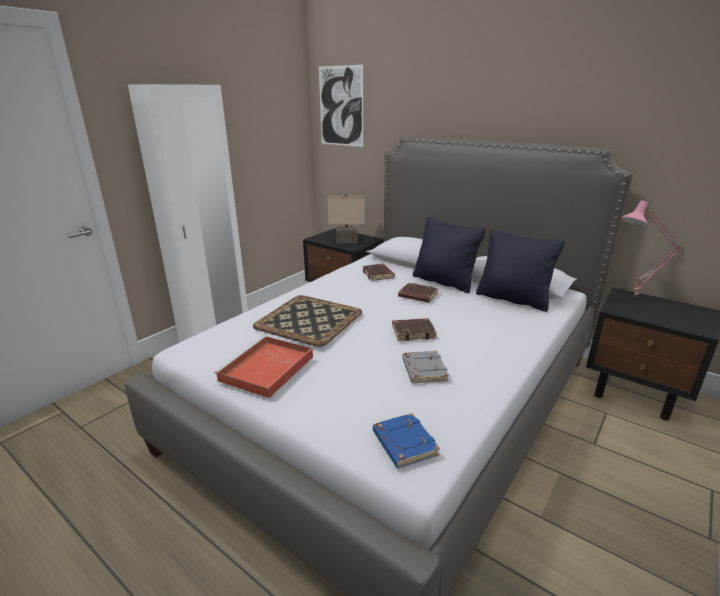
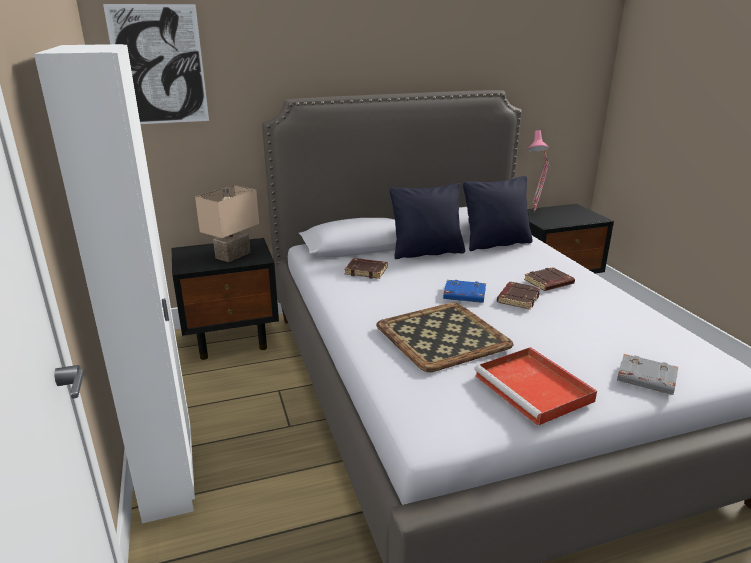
camera: 55 degrees left, 0 degrees up
(403, 444) = (694, 361): blue book -> blue book (463, 295)
(417, 296) = (443, 272): brown book -> brown book (548, 283)
(423, 370) = (588, 318): grey book -> grey book (645, 379)

